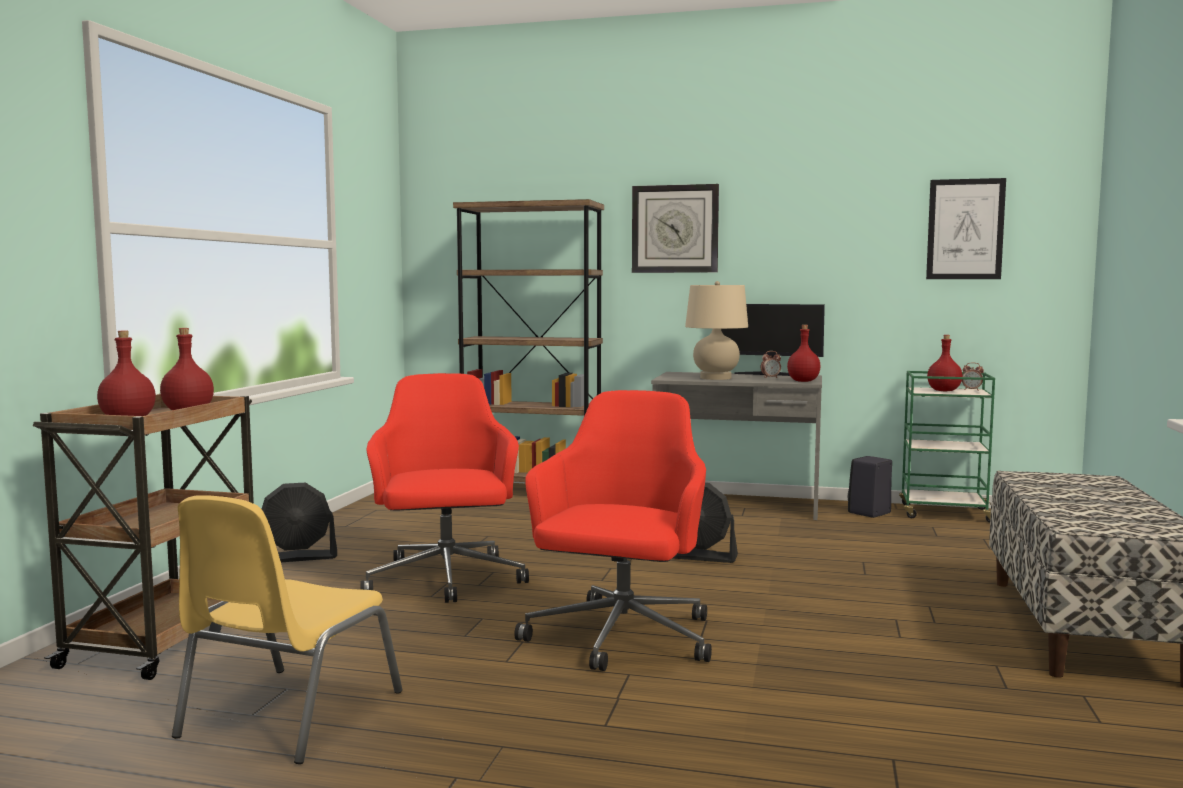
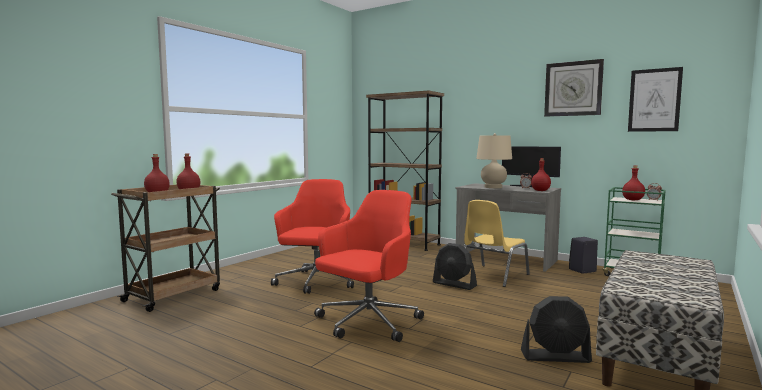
camera: 20 degrees right, 0 degrees up
(287, 715) = (182, 336): yellow chair -> yellow chair (492, 276)
(297, 557) = (265, 264): black fan -> black fan (555, 356)
(675, 229) = (481, 105): wall clock -> wall clock (573, 89)

